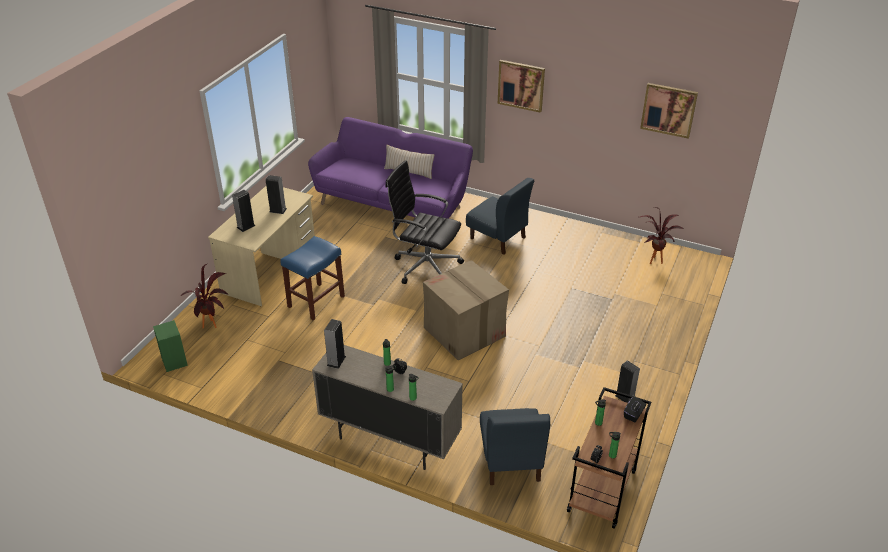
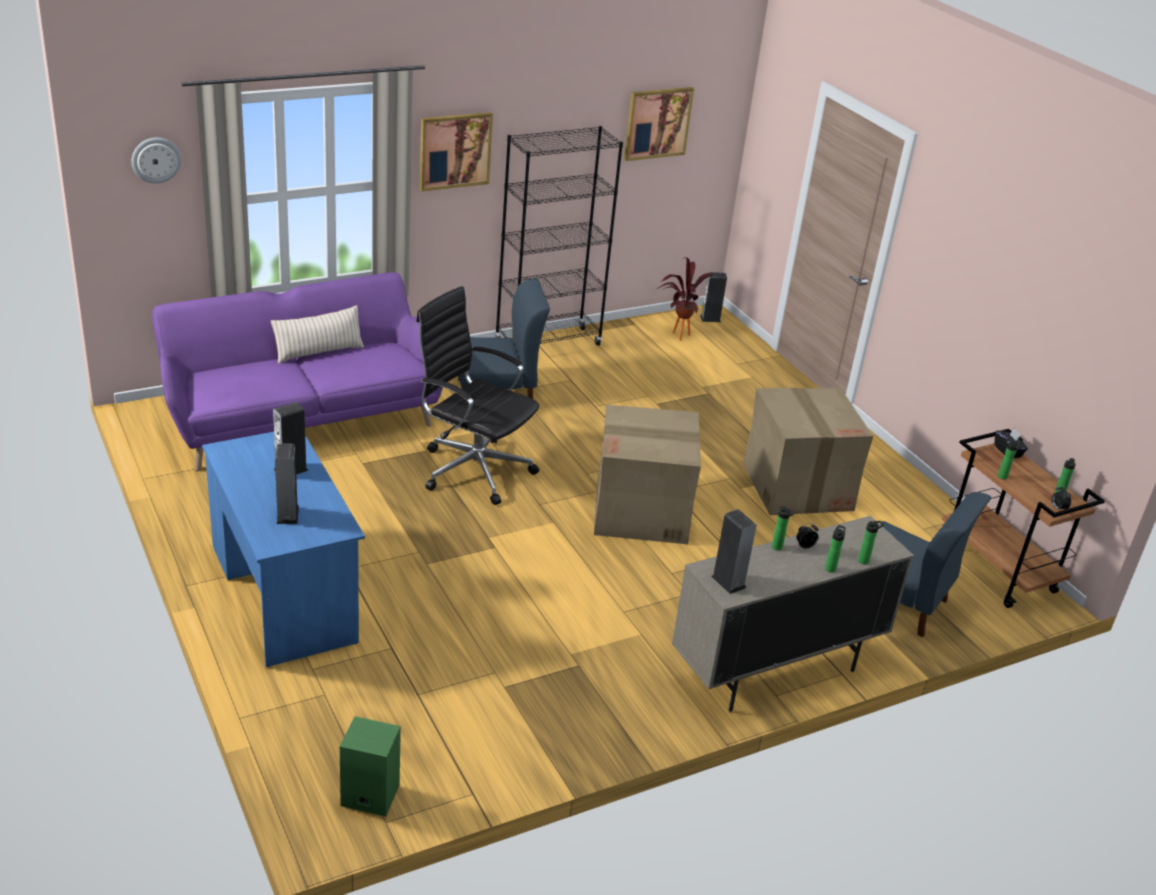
camera: 55 degrees left, 5 degrees down
(214, 326) = (339, 712): potted plant -> none
(270, 270) = (283, 593): beige desk -> blue desk
(316, 302) = (420, 590): blue stool -> none
(359, 42) = (156, 160): none -> wall clock
(425, 266) = (473, 469): black office chair -> black office chair turned 60 degrees clockwise
(569, 228) = (548, 344): none -> black bookcase
(569, 373) = (797, 486): none -> cardboard box
(625, 397) = (872, 477): speaker -> speaker (710, 318)

